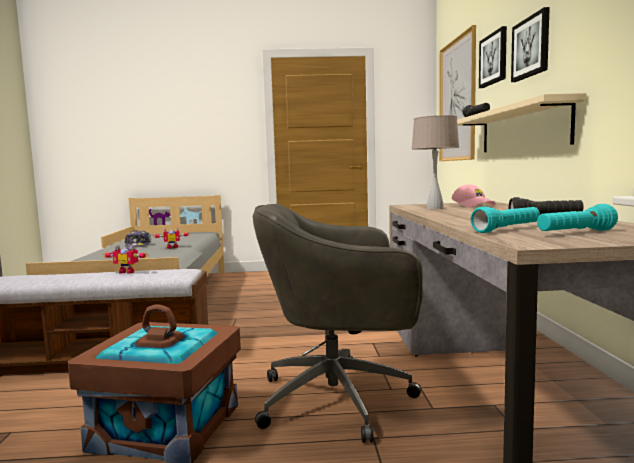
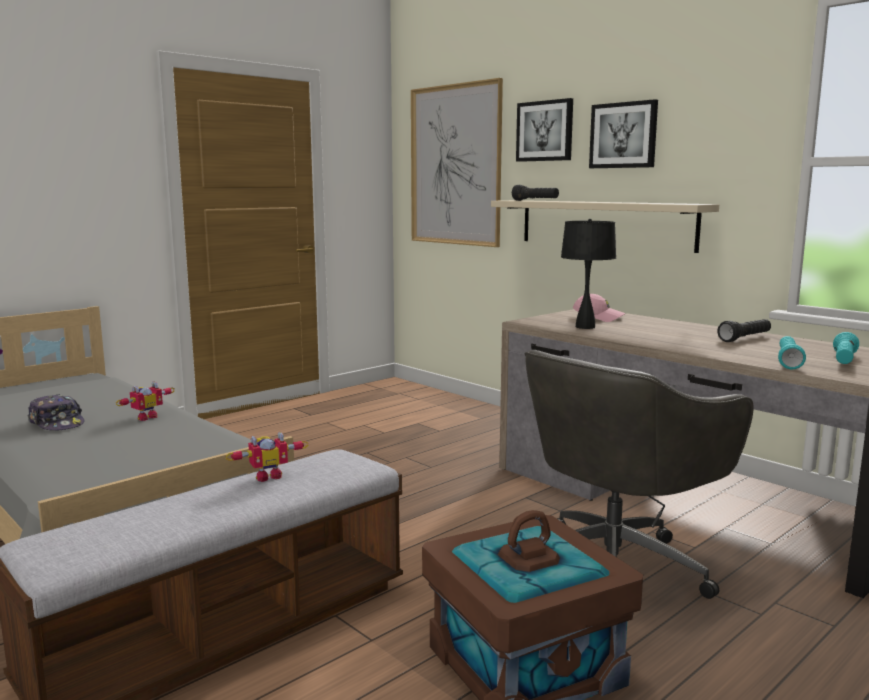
camera: 40 degrees left, 5 degrees up
(435, 208) = (585, 327): beige table lamp -> black table lamp

